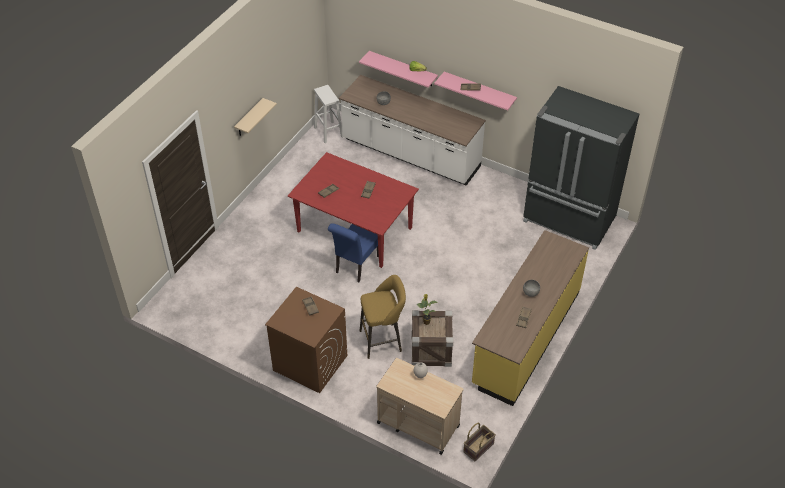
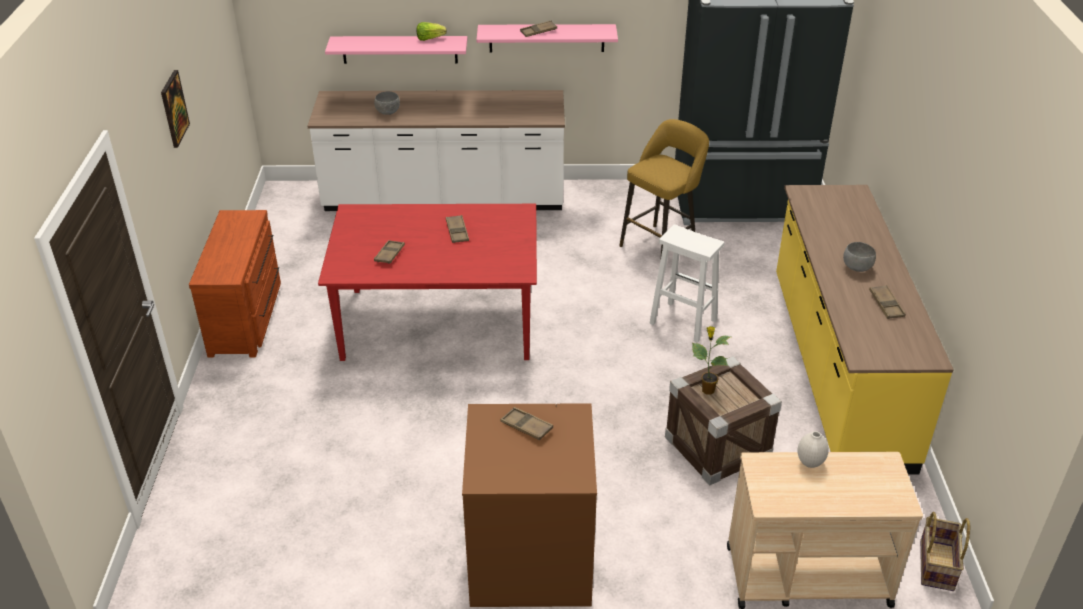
camera: 30 degrees left, 10 degrees down
(249, 118) = (181, 173): beige shelf -> none
(251, 89) = (174, 108): none -> picture
(272, 190) = (248, 317): none -> brown dresser
(328, 132) = (288, 211): white stool -> white stool (682, 321)
(355, 266) = (484, 373): blue chair -> none
(383, 340) = (627, 466): yellow stool -> yellow stool (661, 245)

